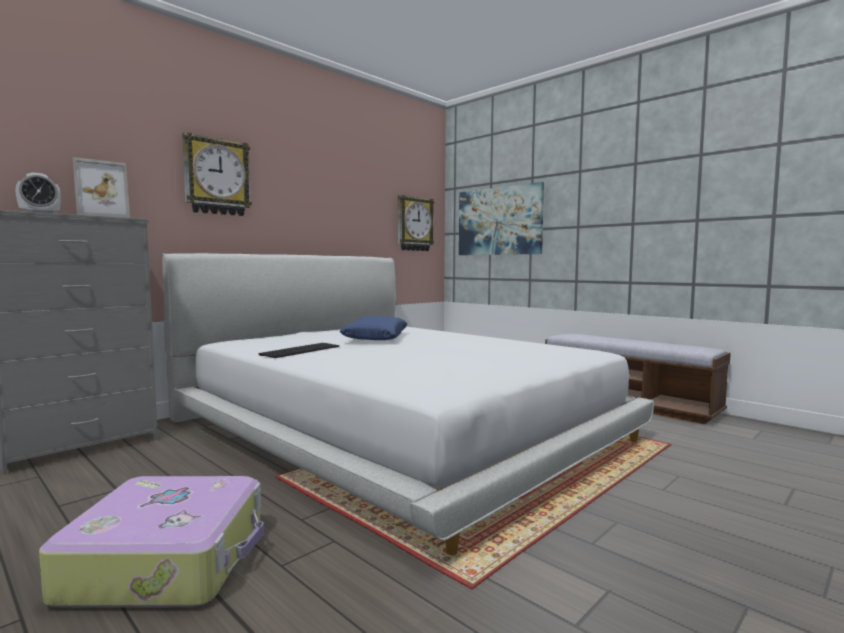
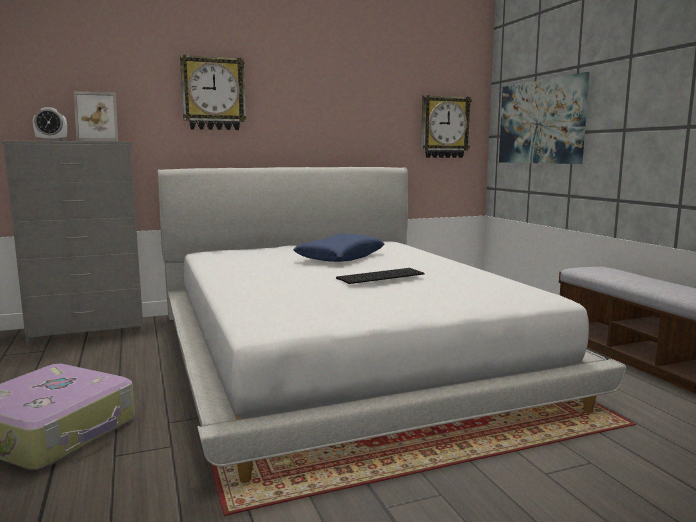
camera: 25 degrees right, 5 degrees up
(300, 350) = (244, 266): keyboard -> keyboard (380, 276)

